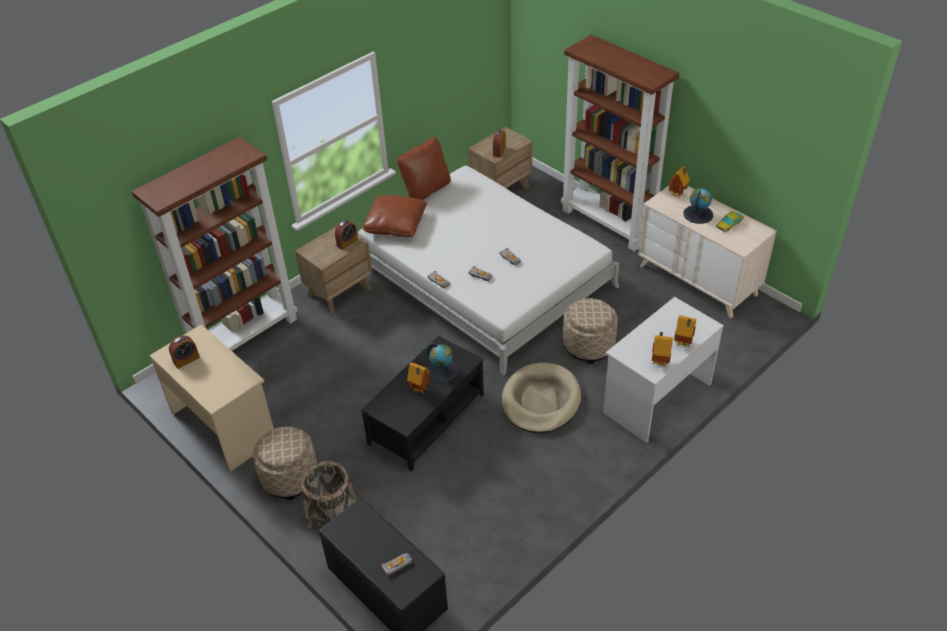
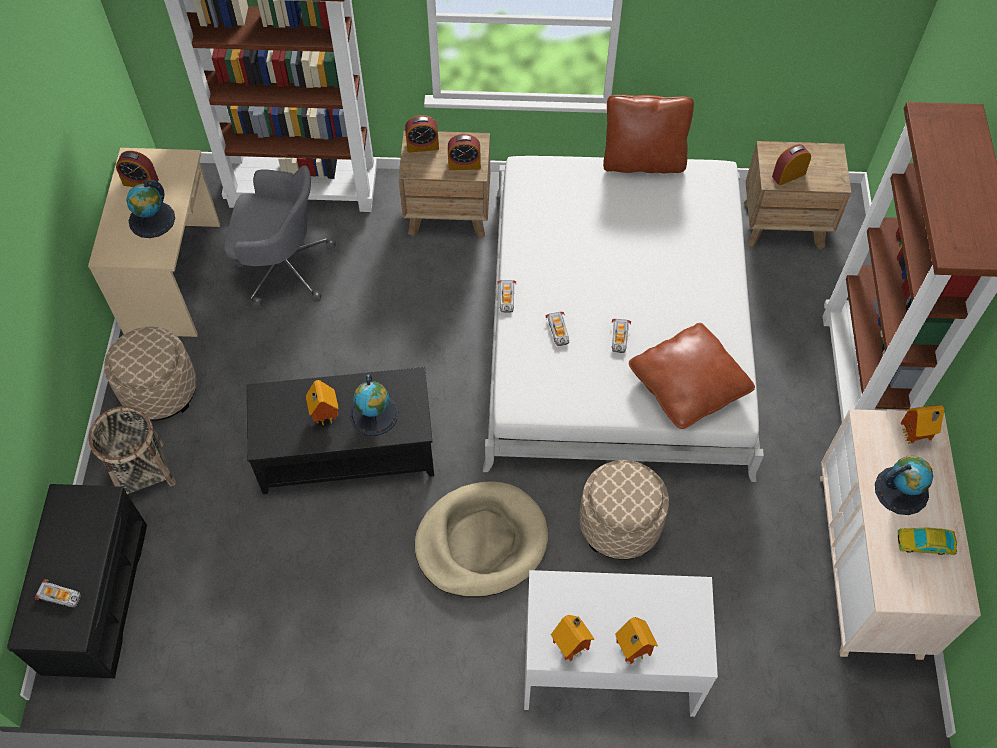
camera: 45 degrees right, 15 degrees up
(219, 369) = (152, 220): none -> globe
(281, 375) = (282, 267): none -> grey office chair
(314, 249) = (422, 146): none -> alarm clock
(395, 225) = (553, 181): brown pillow -> brown pillow (688, 384)

